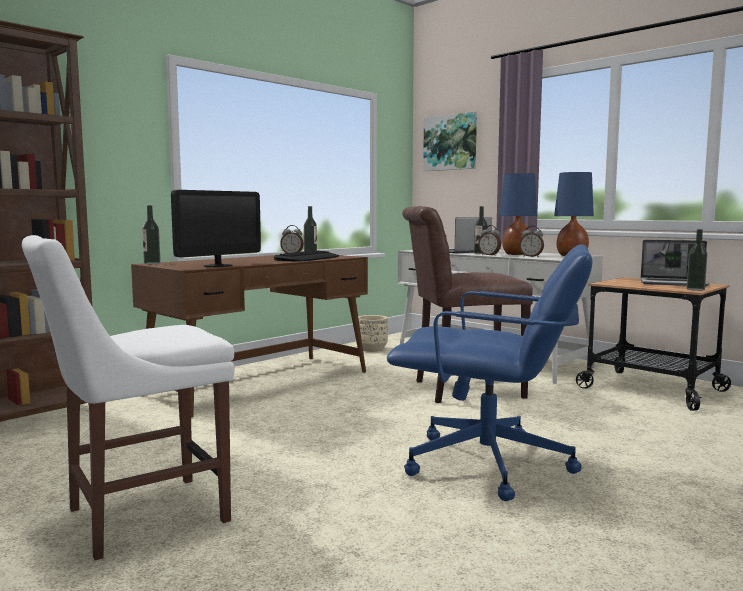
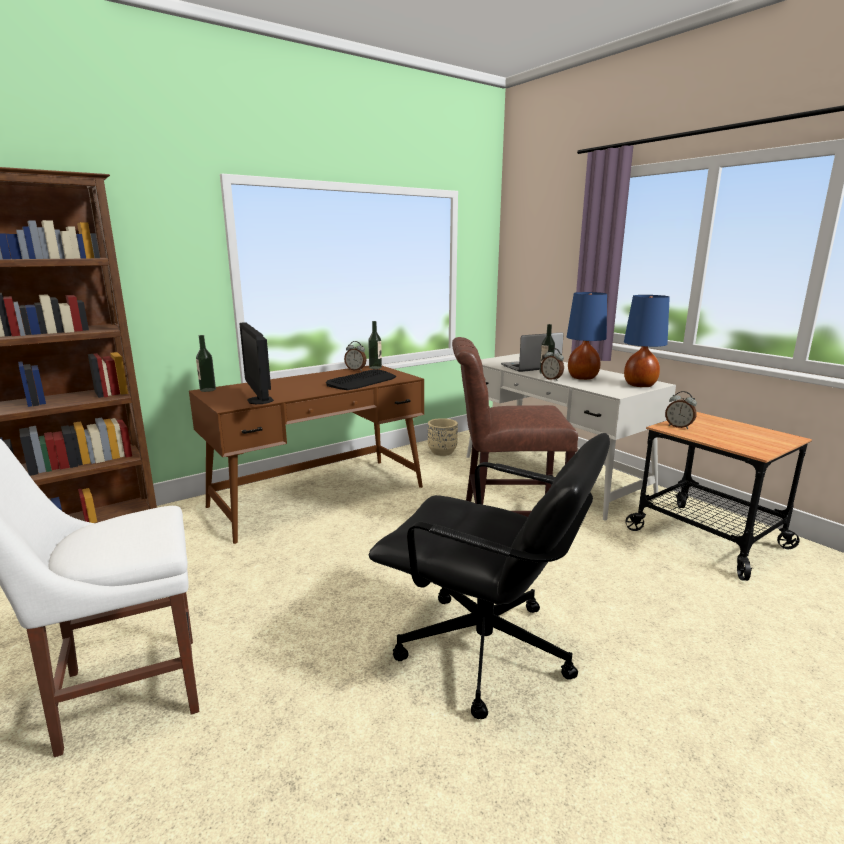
camera: 10 degrees right, 10 degrees up
(218, 266) = (260, 400): monitor -> monitor turned 105 degrees clockwise
(450, 142) = (534, 242): picture -> none
(490, 465) = (486, 652): blue office chair -> black office chair
(531, 256) = (594, 385): alarm clock -> alarm clock (679, 426)
(674, 283) = (745, 432): laptop -> none
(695, 289) = (764, 450): bottle -> none

